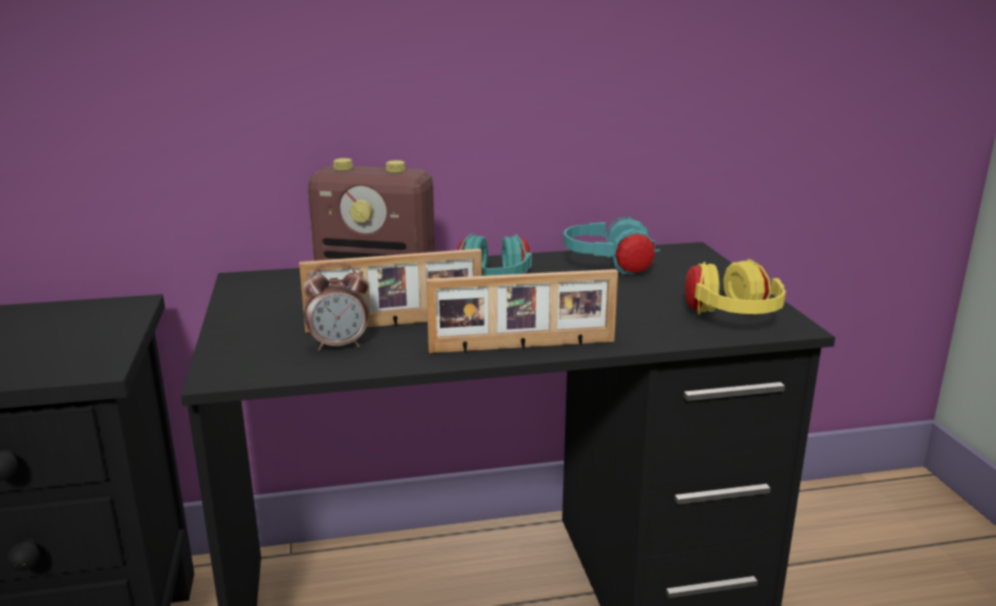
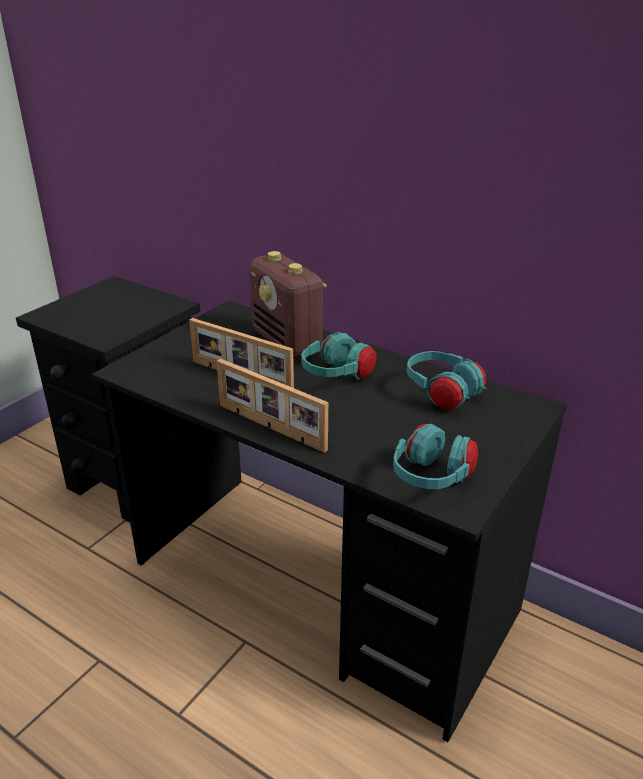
camera: 45 degrees right, 10 degrees up
(339, 345) = (193, 378): alarm clock -> none
(731, 319) = (432, 479): yellow headphones -> turquoise headphones

